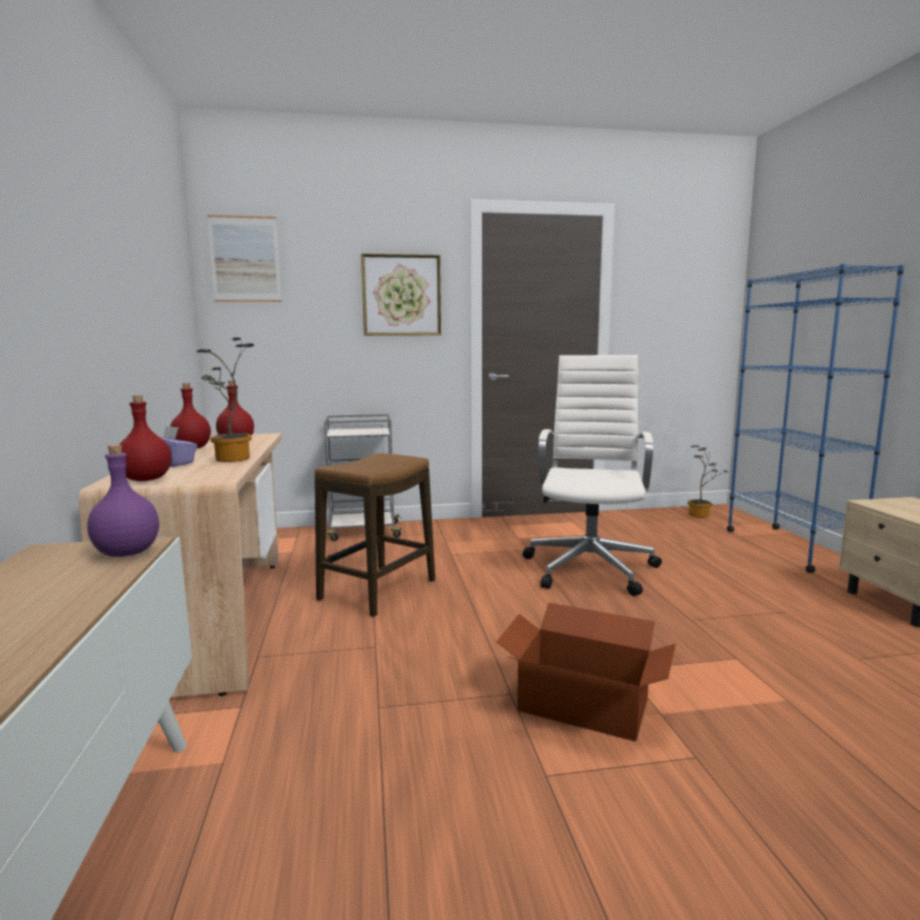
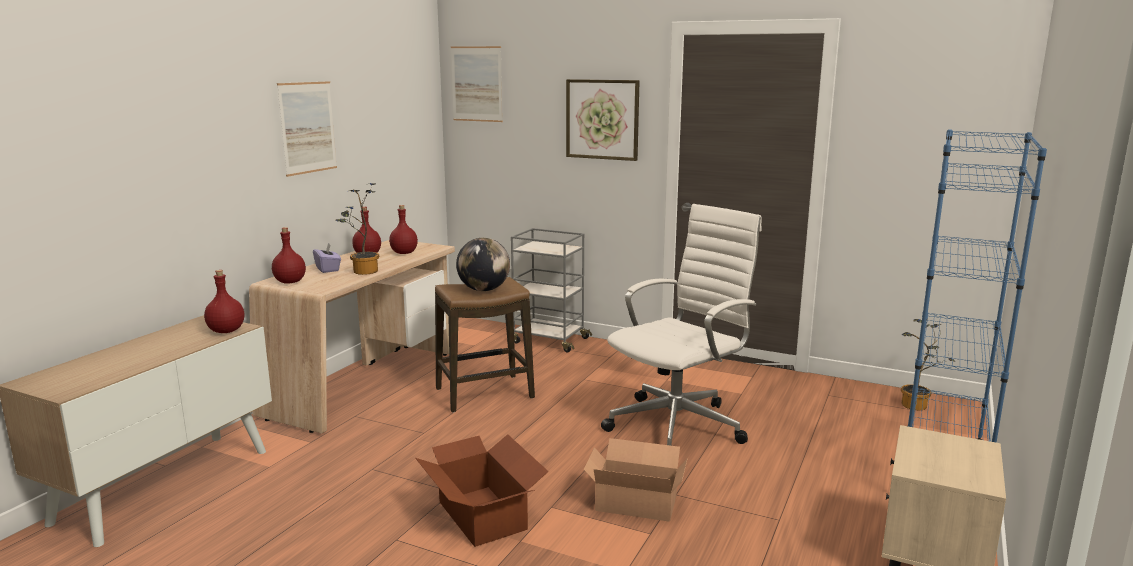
camera: 35 degrees right, 5 degrees up
(108, 267) = (307, 127): none -> picture
(128, 552) = (227, 331): purple bottle -> red bottle
(381, 464) = (484, 290): none -> globe
(674, 636) = (635, 500): none -> cardboard box

